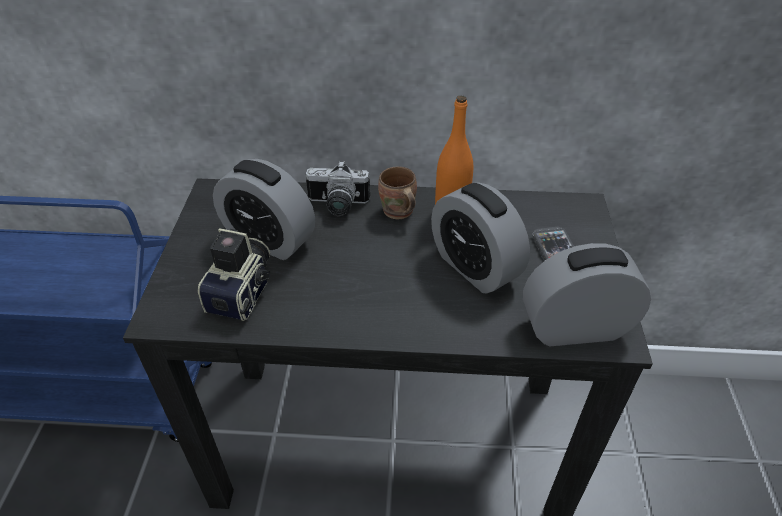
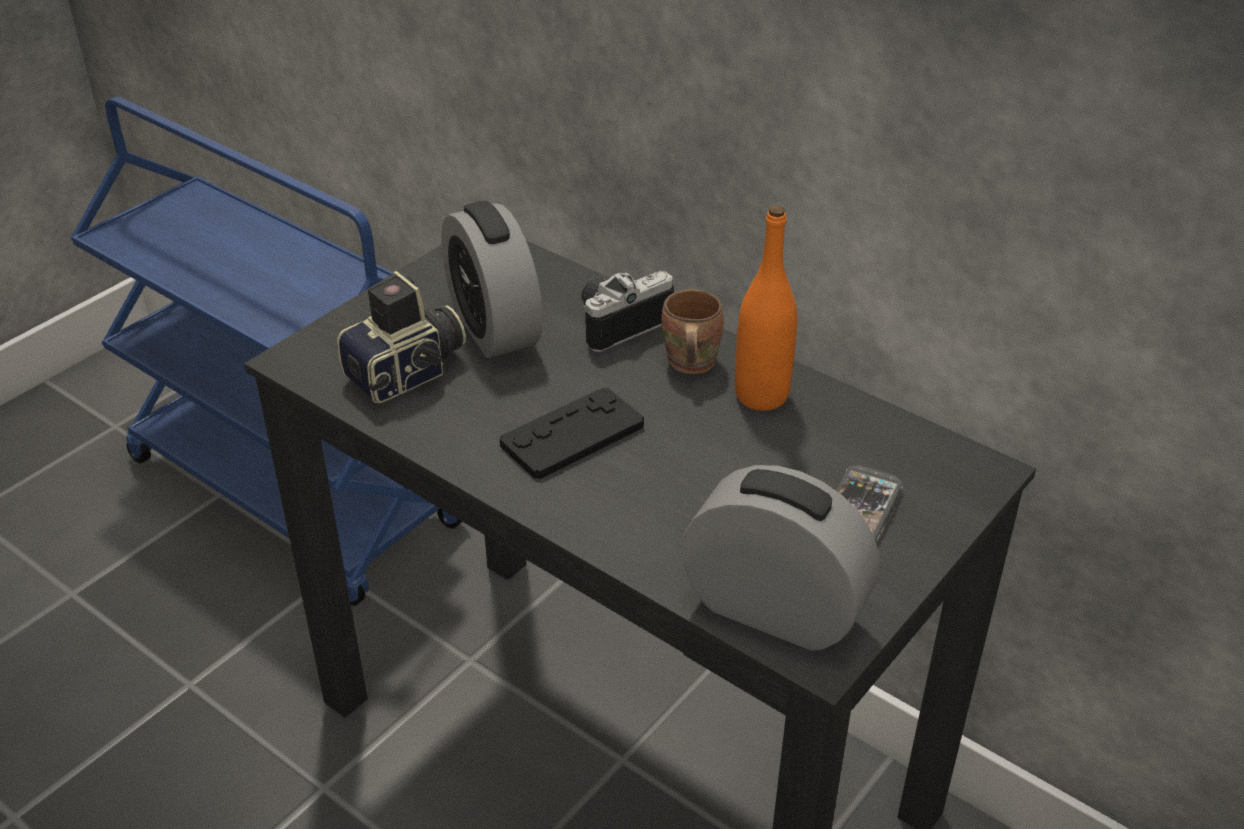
camera: 35 degrees right, 5 degrees down
(337, 206) = (618, 322): camera -> camera turned 105 degrees clockwise
(378, 283) = (572, 435): none -> black game controller
(474, 267) = (719, 474): alarm clock -> none

